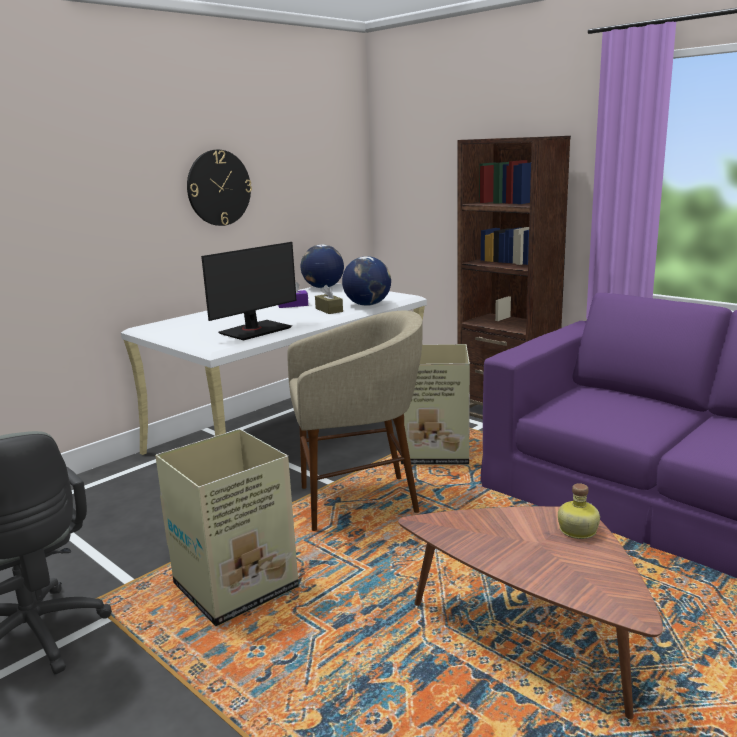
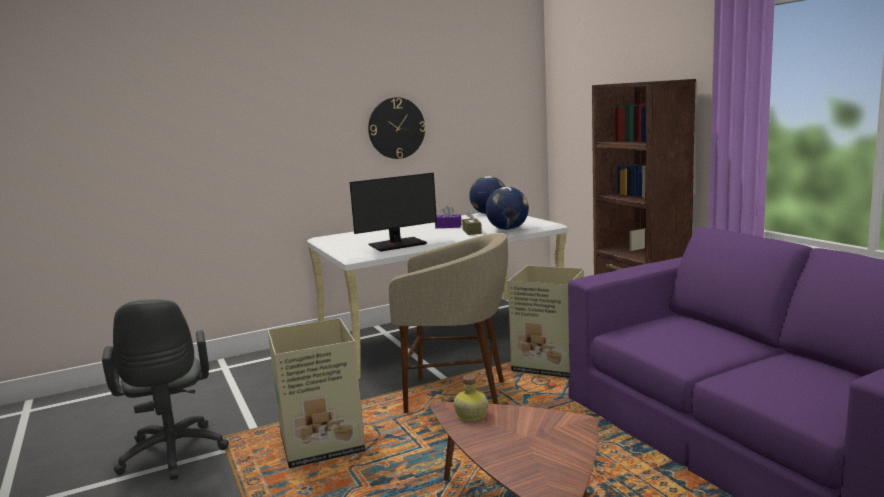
camera: 20 degrees right, 5 degrees down
(576, 530) = (567, 432): bottle -> bottle (470, 415)

